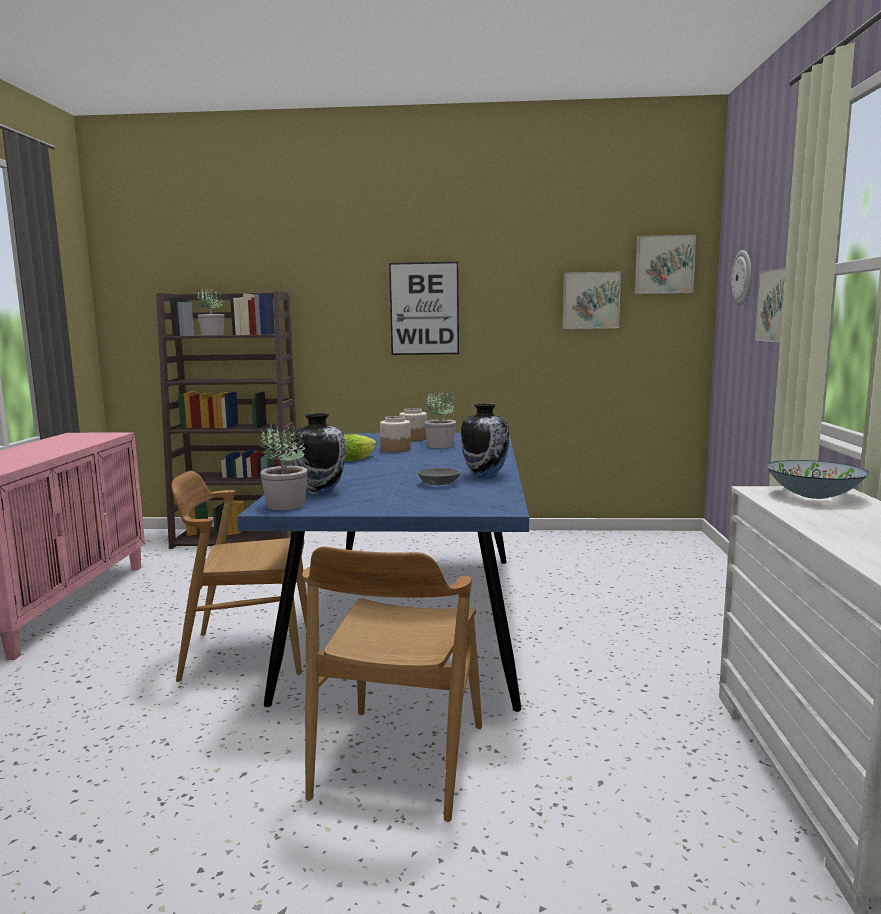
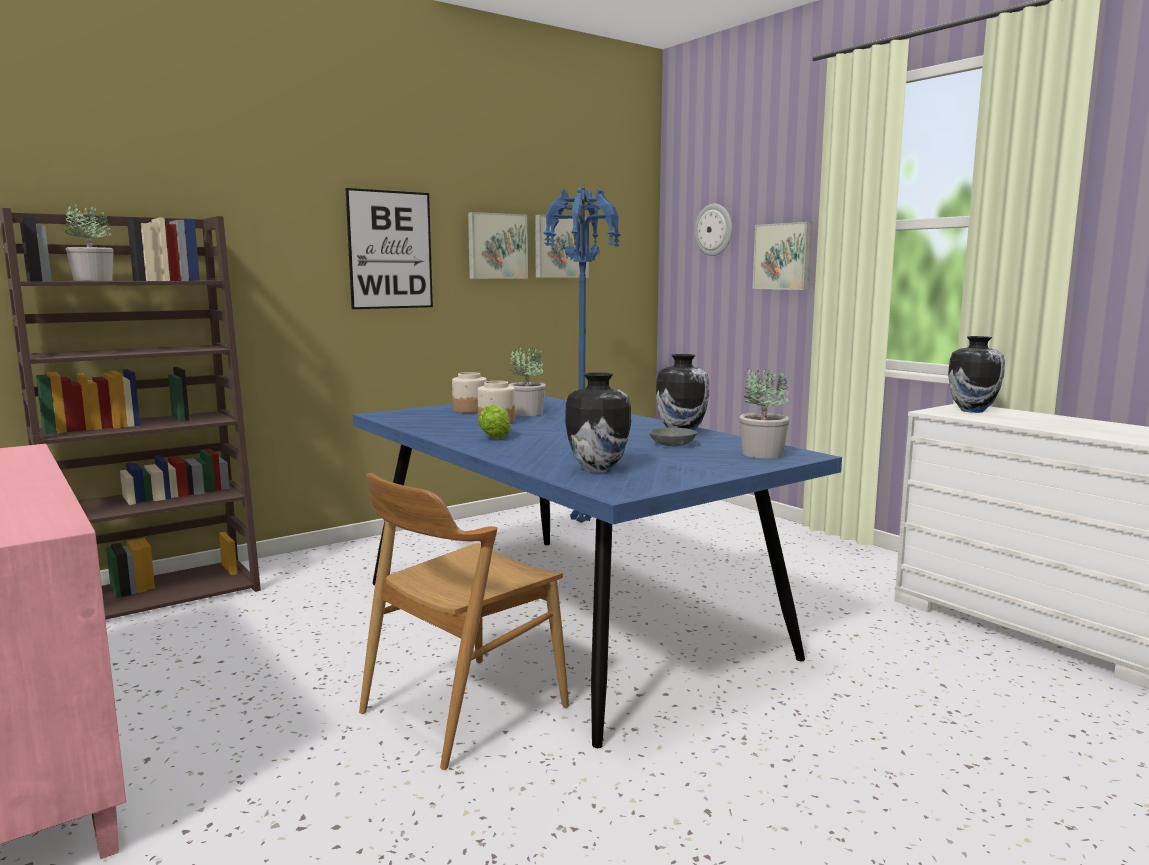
camera: 40 degrees left, 0 degrees up
(285, 505) = (617, 486): potted plant -> potted plant (762, 454)
(399, 761) = (802, 735): brown chair -> none
(564, 553) = (583, 523): none -> blue floor lamp
(664, 265) = (620, 212): picture -> picture (496, 246)
(814, 496) = (972, 410): bowl -> vase

